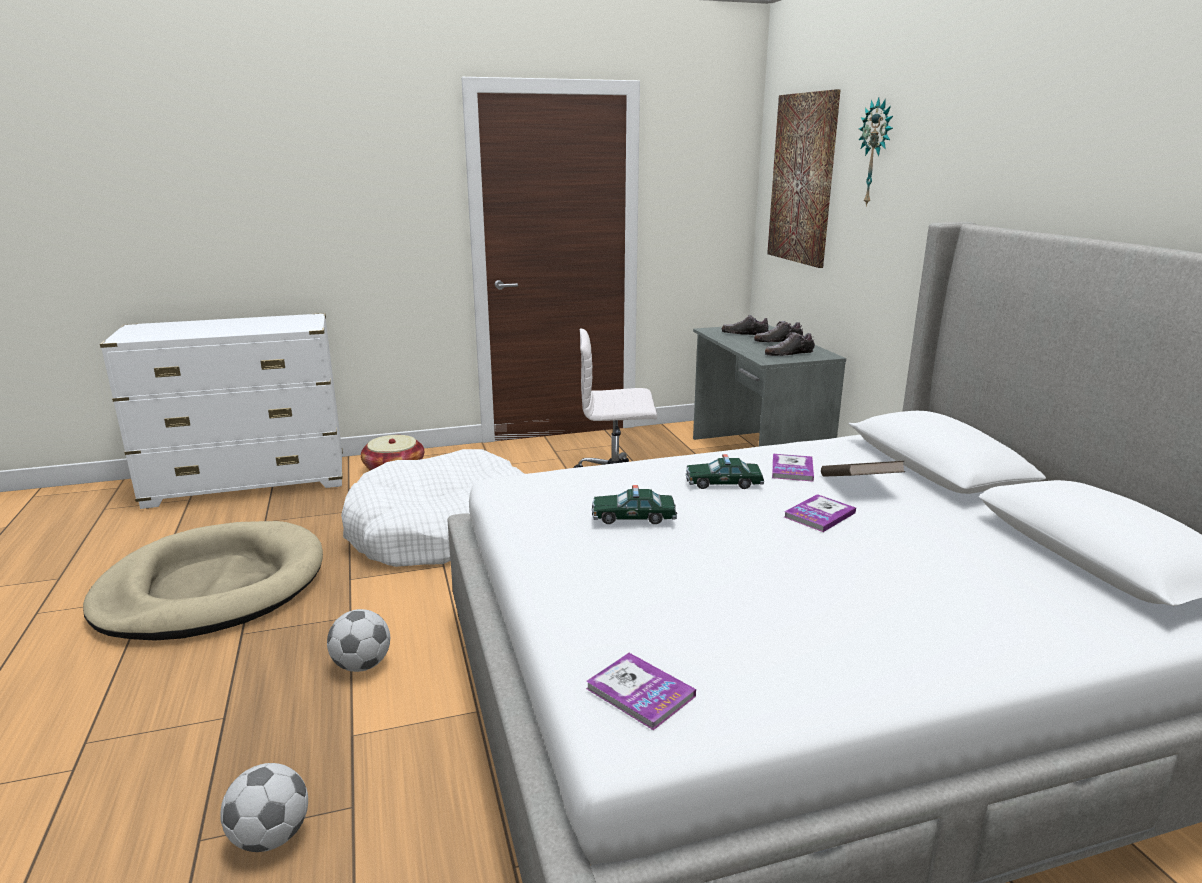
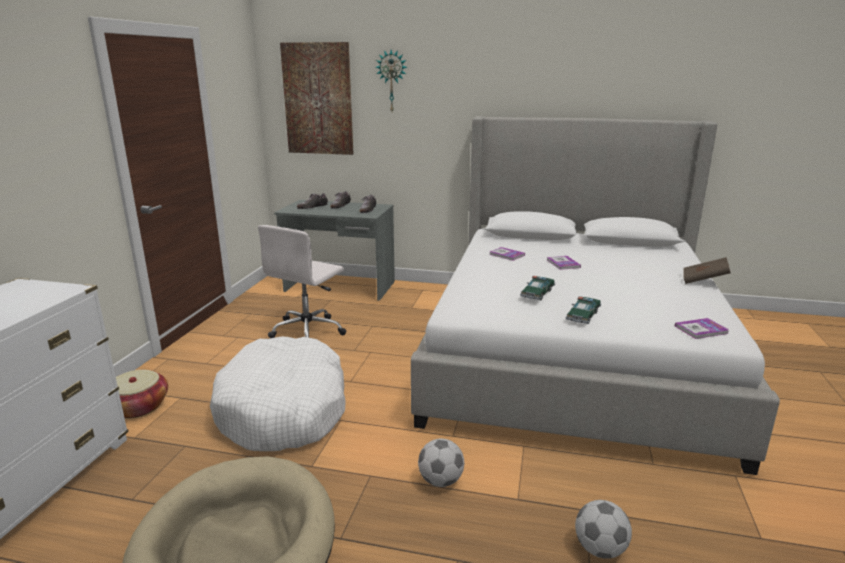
camera: 60 degrees left, 0 degrees up
(723, 483) = (510, 269): toy car -> toy car (583, 316)
(858, 486) = (538, 251): brown book -> brown book (704, 281)

